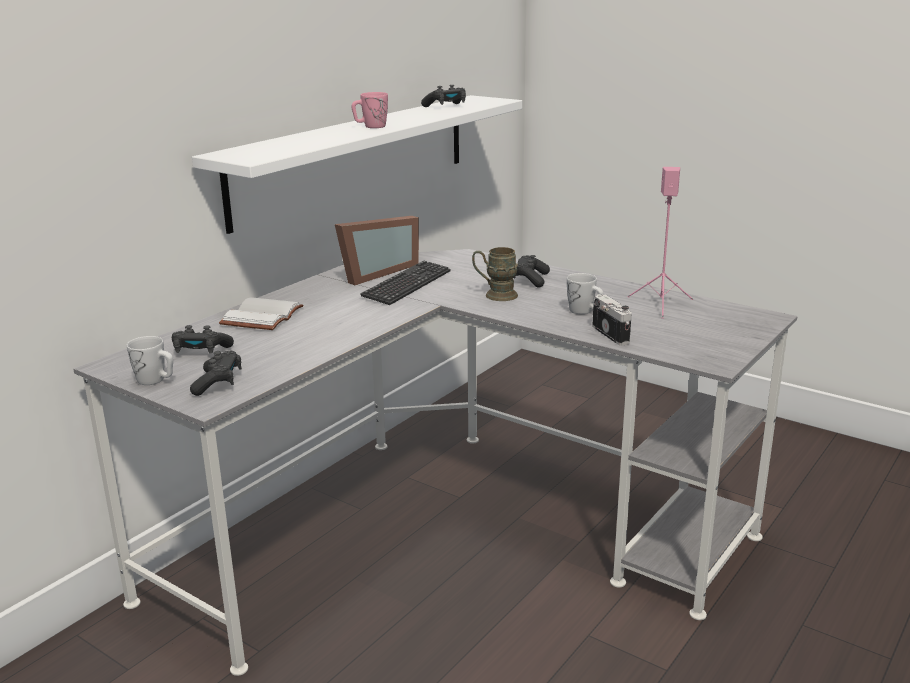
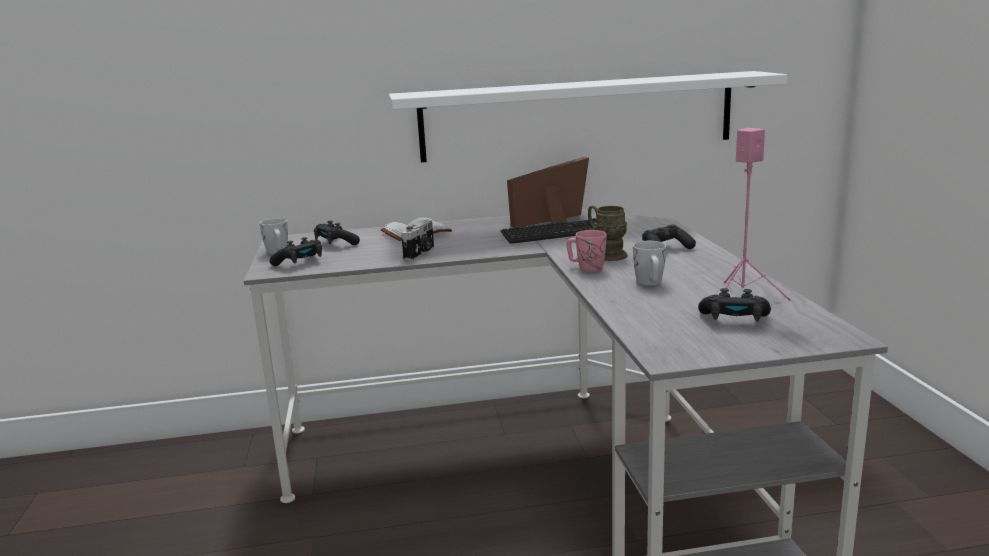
camera: 45 degrees right, 5 degrees down
(370, 126) = (569, 84): pink mug -> pink mug (586, 268)
(374, 272) = (555, 221): picture frame -> picture frame turned 150 degrees clockwise
(446, 106) = (690, 76): black game controller -> black game controller (734, 320)
(612, 334) = (628, 306): camera -> camera (420, 254)

